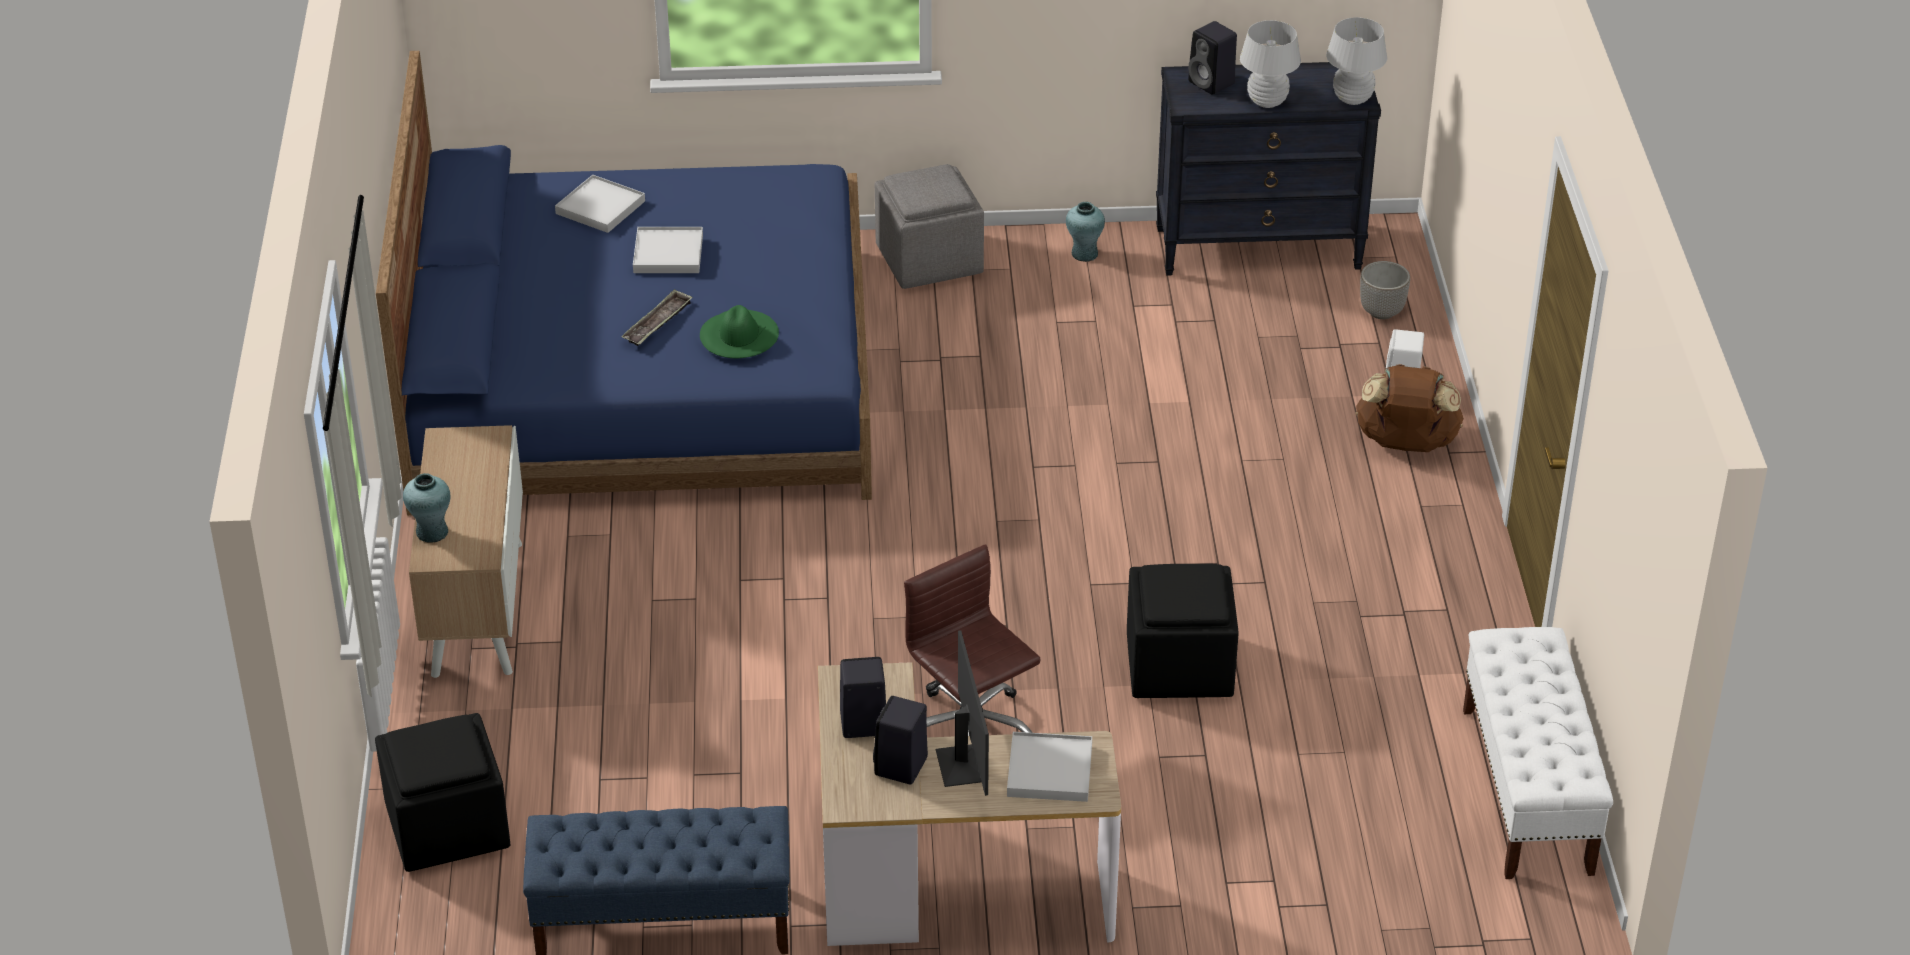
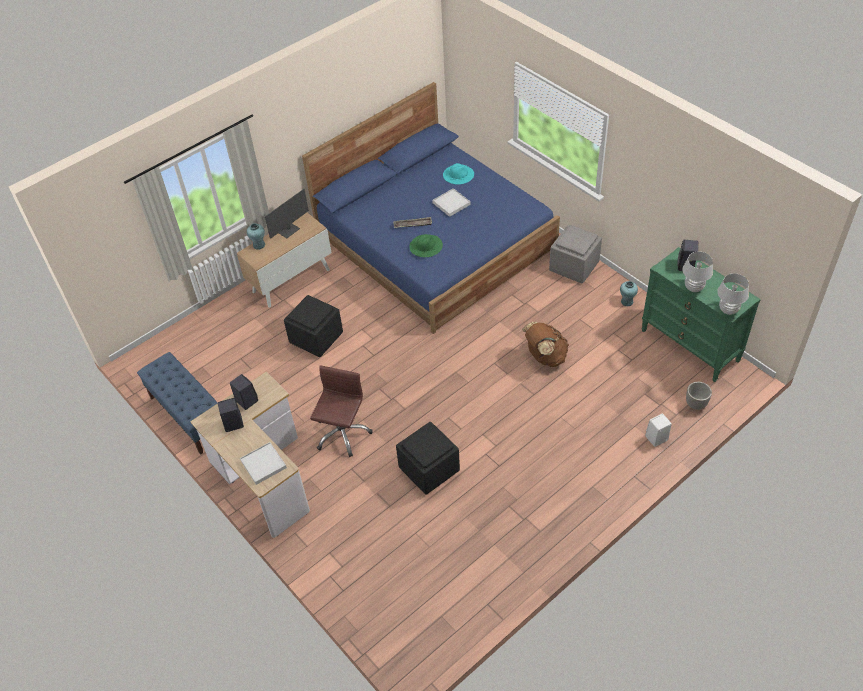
camera: 55 degrees right, 10 degrees up
(446, 826) = (191, 339): black ottoman -> black ottoman (316, 337)
(600, 207) = (458, 174): white tray -> turquoise hat
(963, 765) = (247, 439): monitor -> monitor (289, 230)
(1259, 248) = (690, 345): black dresser -> green dresser
(1405, 444) = (624, 460): brown backpack -> brown backpack (545, 357)
(1527, 791) = (460, 620): white bench -> none

